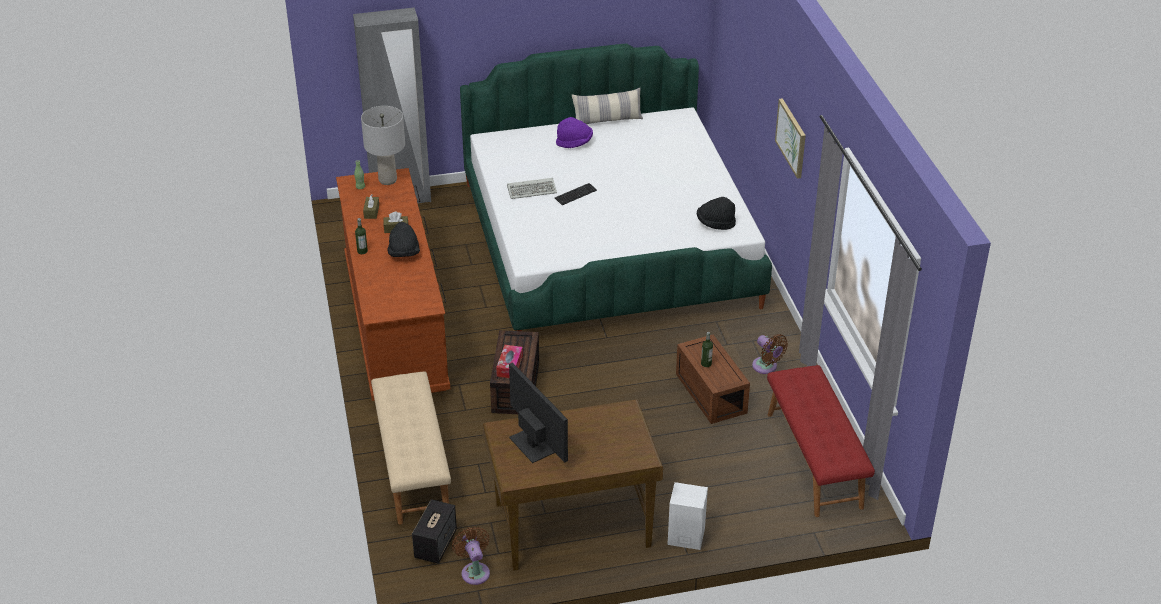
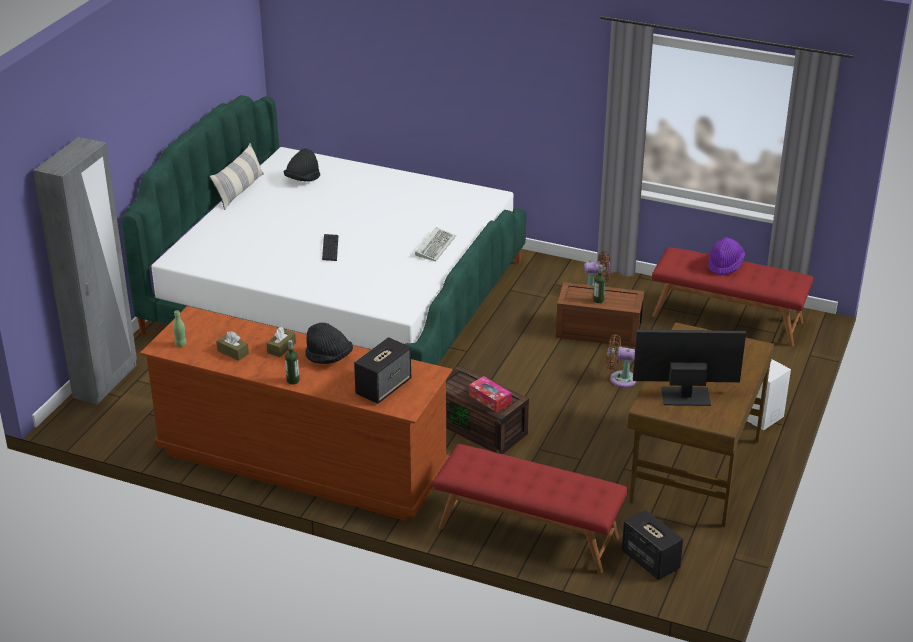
camera: 55 degrees left, 5 degrees down
(388, 180) = (192, 324): grey table lamp -> none
(392, 292) = (383, 387): none -> speaker
(412, 466) = (527, 533): beige bench -> red bench
(474, 571) = (706, 550): brown fan -> brown fan (620, 379)
(533, 190) = (292, 266): keyboard -> keyboard (435, 246)
(574, 143) = (249, 219): purple hat -> purple hat (725, 265)
(715, 223) = (462, 202): black hat -> black hat (302, 179)
(791, 137) = (503, 81): picture -> none

